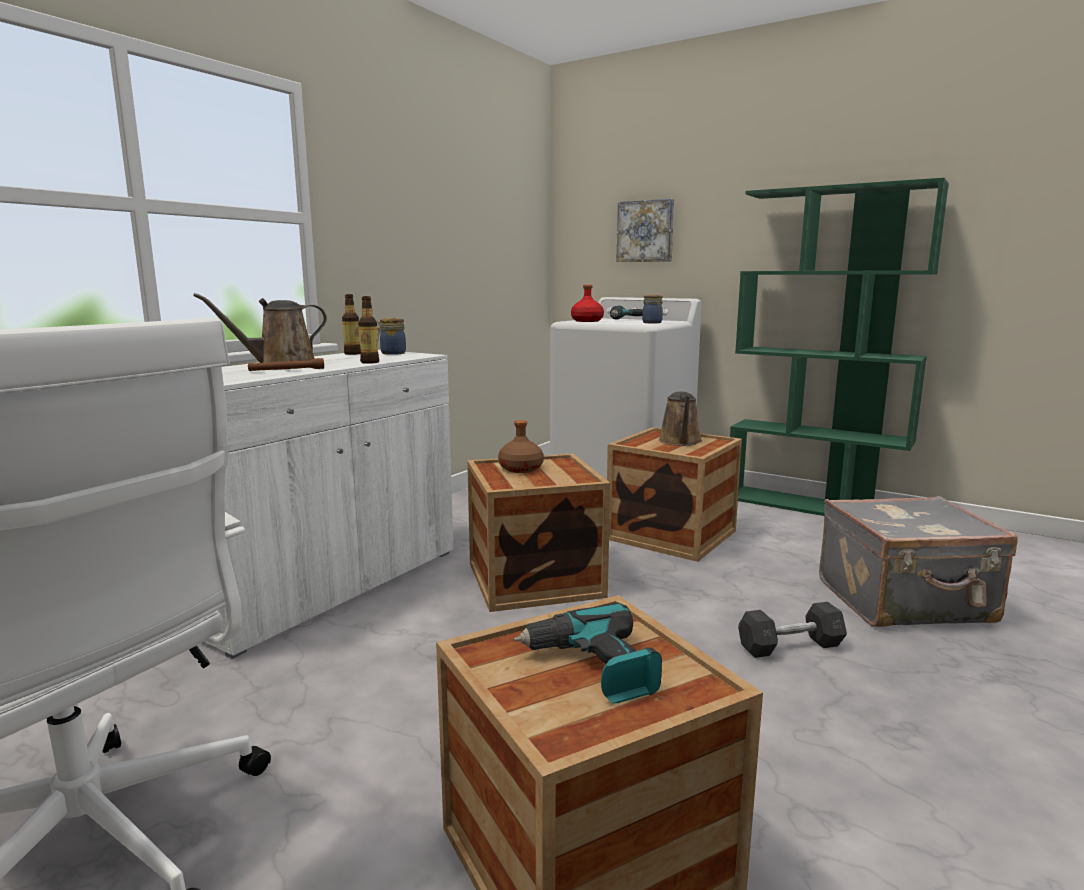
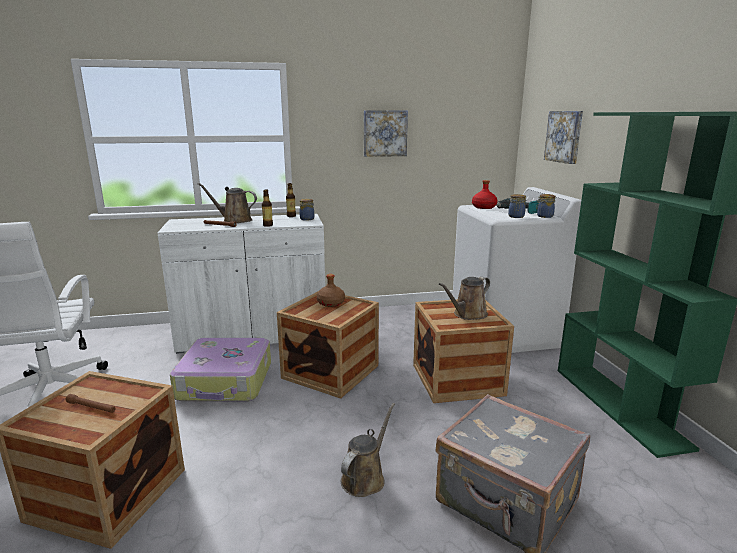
camera: 45 degrees right, 5 degrees up
(420, 650) = (226, 382): none -> suitcase
(429, 223) = (384, 133): none -> picture
(593, 668) = (91, 407): power drill -> brown flashlight
(671, 321) = (544, 216): none -> jar
(790, 646) = (365, 477): grey dumbbell -> brown watering can

